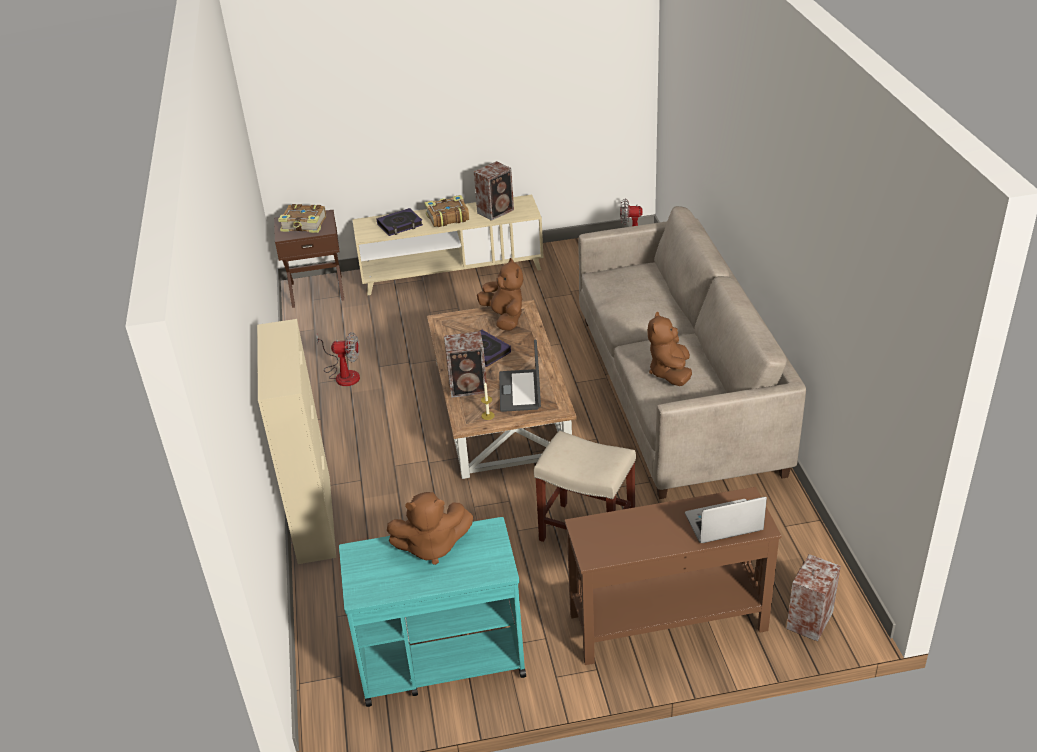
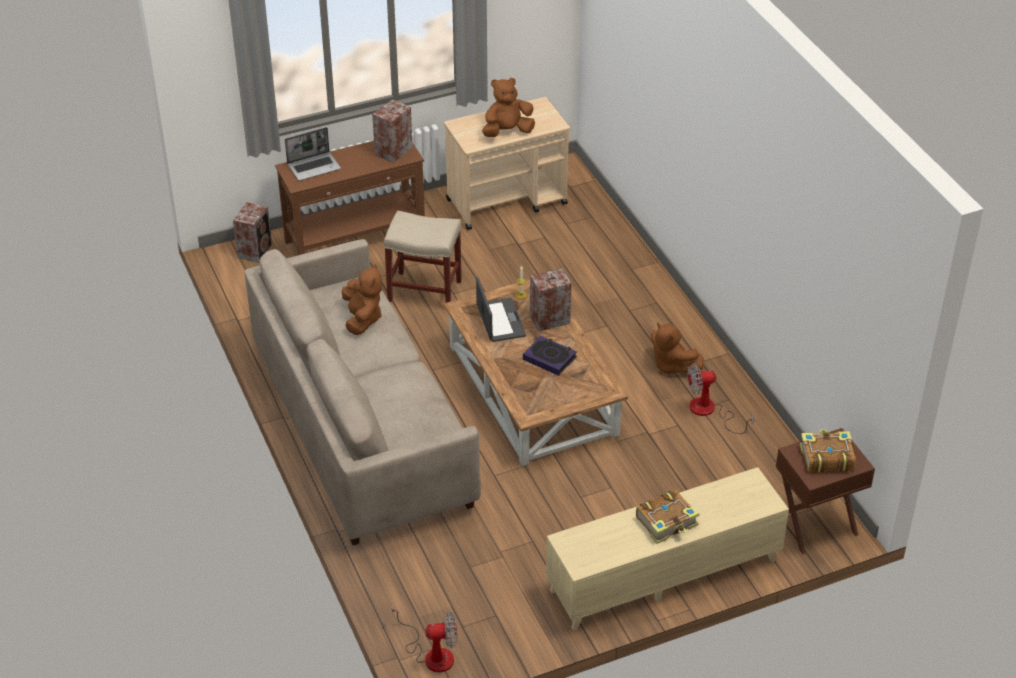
camera: 165 degrees right, 5 degrees up
(314, 518) = (649, 276): beige cabinet -> none
(400, 225) = (720, 502): book -> none
(439, 659) = (507, 202): turquoise cart -> beige cart
(496, 211) = (608, 541): speaker -> speaker (392, 151)
(504, 318) = (543, 400): brown plush toy -> brown plush toy (671, 366)

